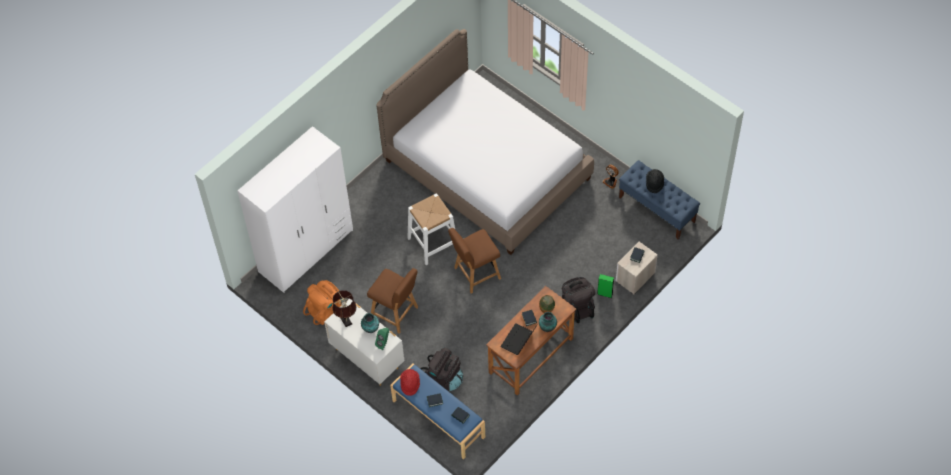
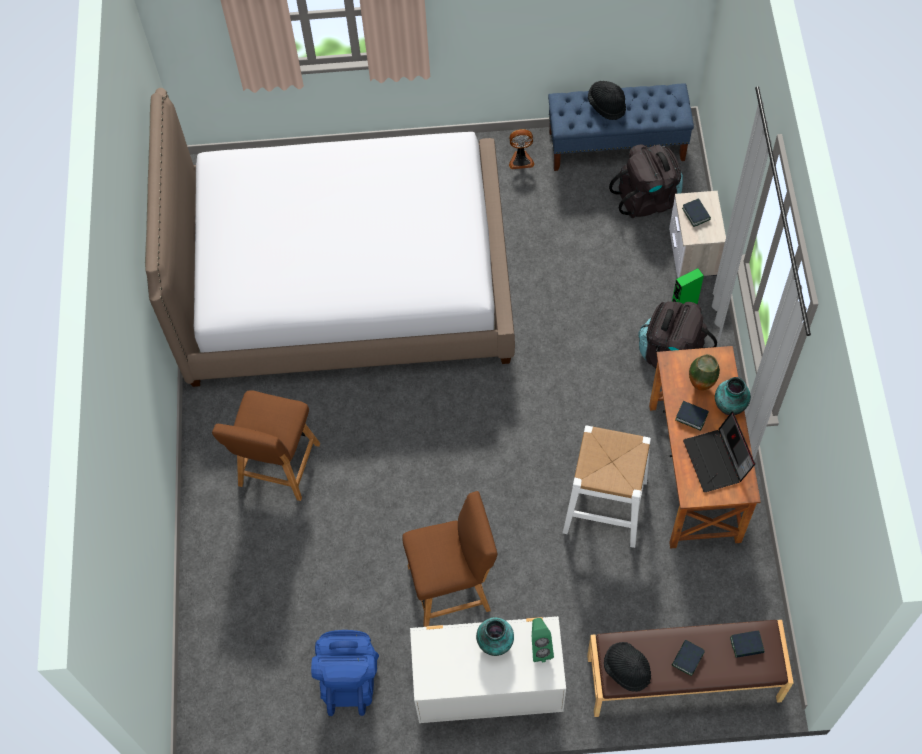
camera: 45 degrees left, 5 degrees up
(306, 251) = (220, 618): white wardrobe -> none
(326, 310) = (349, 678): orange backpack -> blue backpack
(346, 322) = (448, 667): brown table lamp -> none
(410, 384) = (627, 669): red hat -> black hat
(433, 243) = (388, 441): white stool -> white stool (605, 506)
(438, 419) = (683, 679): blue bench -> brown bench
(444, 379) = (624, 615): black backpack -> black backpack (647, 198)
(475, 274) = (494, 431): brown chair -> brown chair (278, 468)

